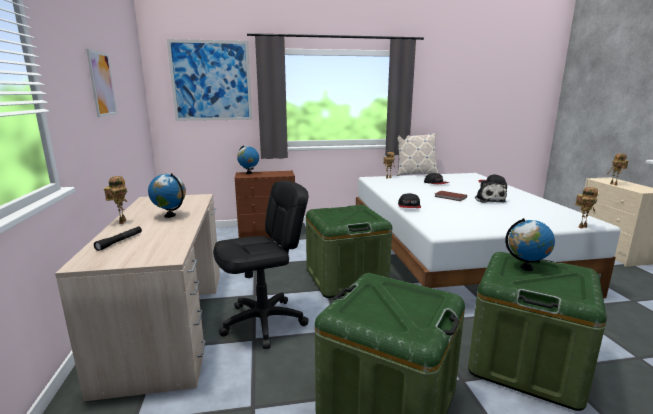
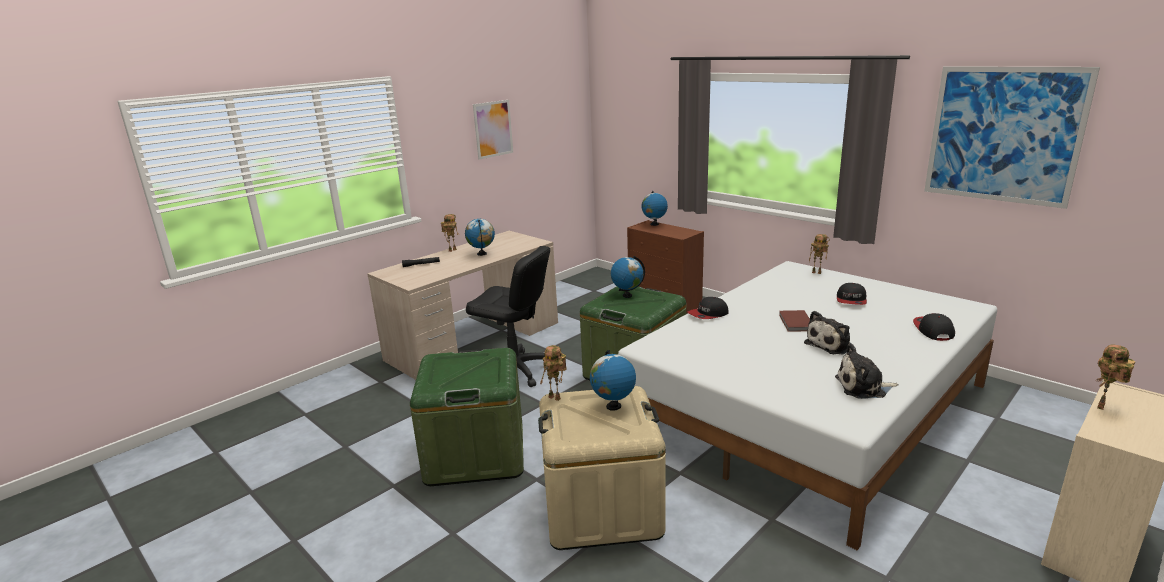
camera: 55 degrees right, 5 degrees up
(211, 81) = (643, 110): picture -> picture (1003, 135)
(333, 214) = (627, 295): none -> globe
(415, 174) = (877, 278): pillow -> none
(526, 363) = (602, 508): green storage box -> beige storage box
(549, 209) = (863, 387): none -> plush toy
(582, 227) = (810, 417): toy robot -> toy robot (556, 397)

